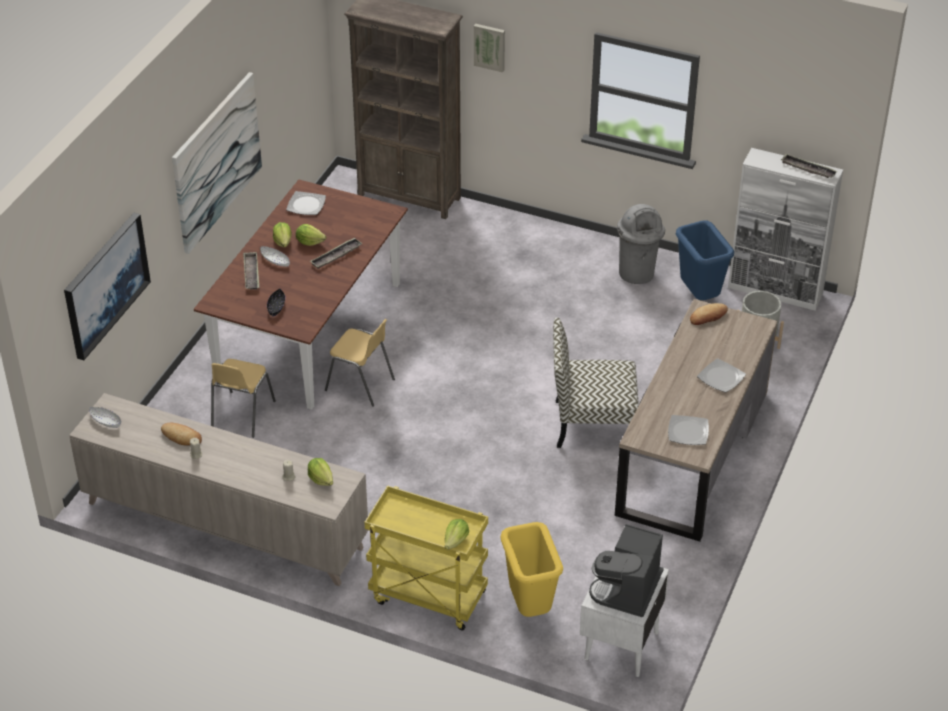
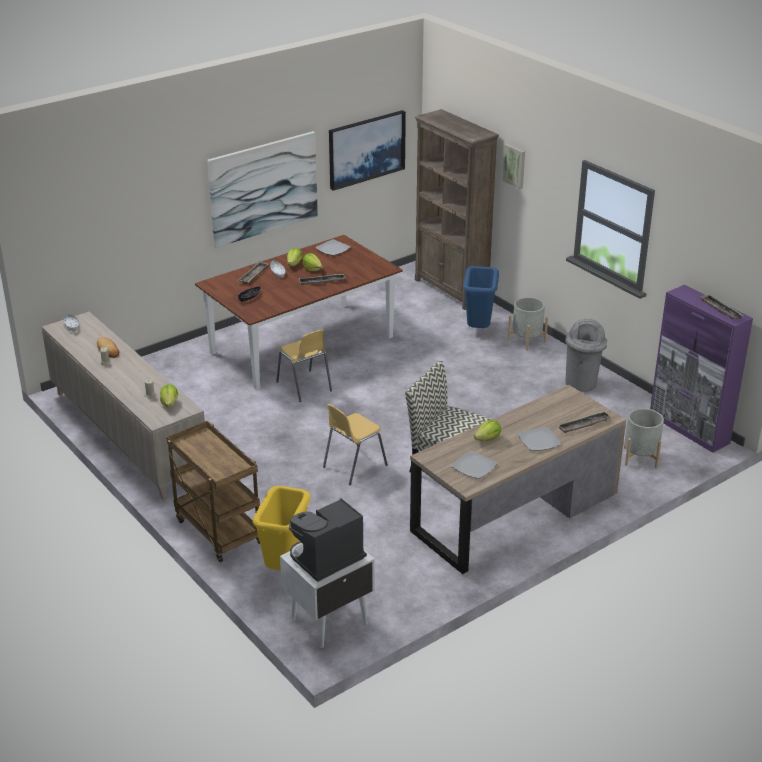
camera: 30 degrees right, 10 degrees down
(105, 284) = (112, 229): picture -> picture (366, 149)
(242, 415) = (206, 378): yellow chair -> yellow chair (354, 466)
(427, 597) = (216, 531): yellow cart -> brown cart
(456, 541) = (221, 474): lettuce -> lettuce (488, 439)
(541, 237) = (526, 340): none -> grey planter
(699, 296) = (619, 413): blue trash can -> blue trash can (478, 329)
(708, 316) = (568, 399): bread -> none
(745, 342) = (584, 424): none -> tray
(775, 291) = (689, 429): white cabinet -> purple cabinet

